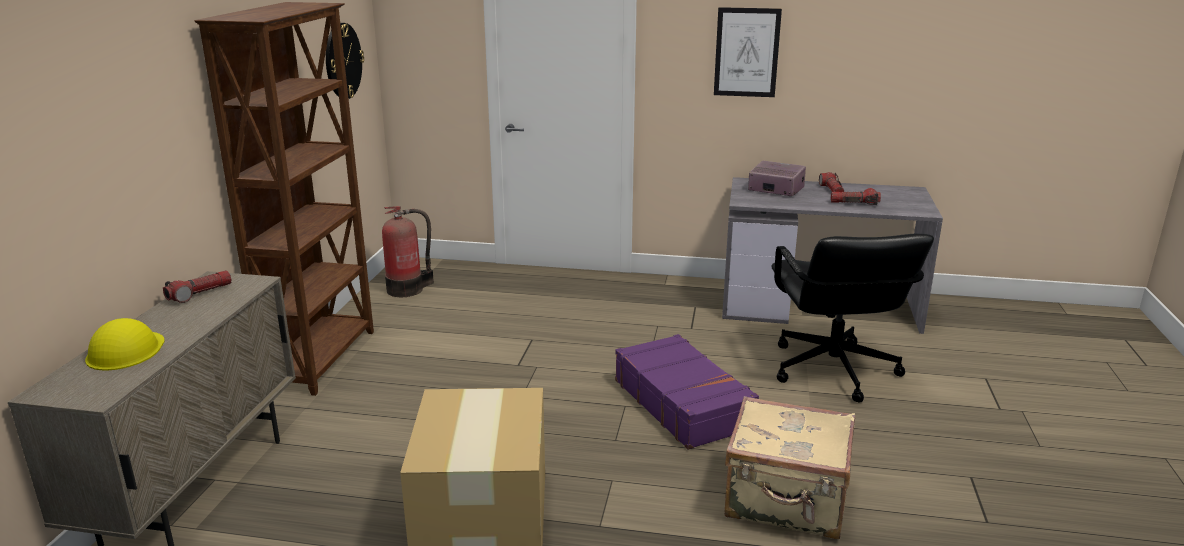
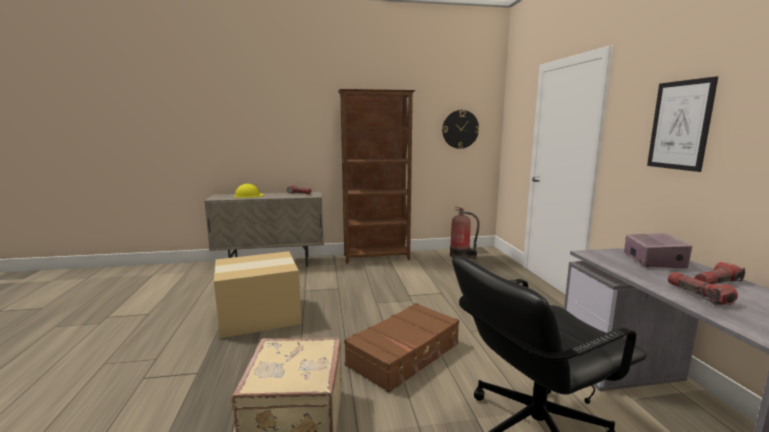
camera: 70 degrees right, 10 degrees down
(682, 404) = (405, 355): purple suitcase -> brown suitcase

